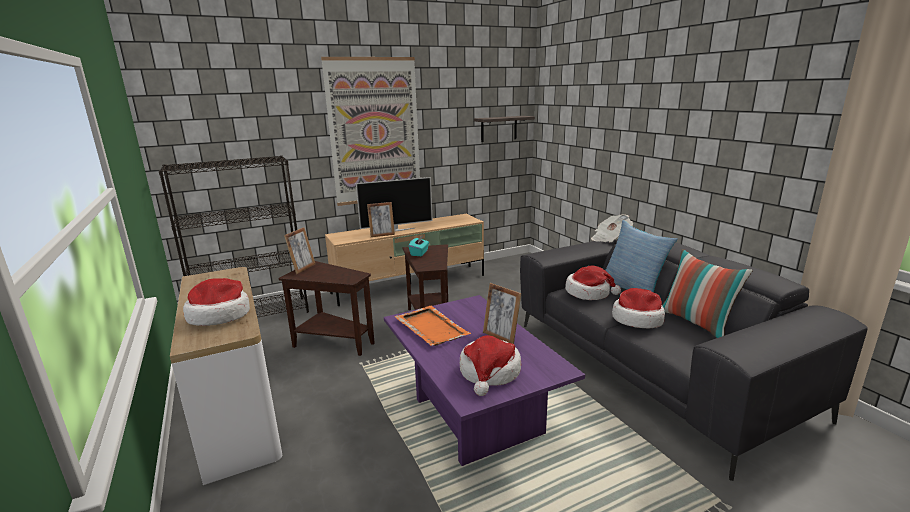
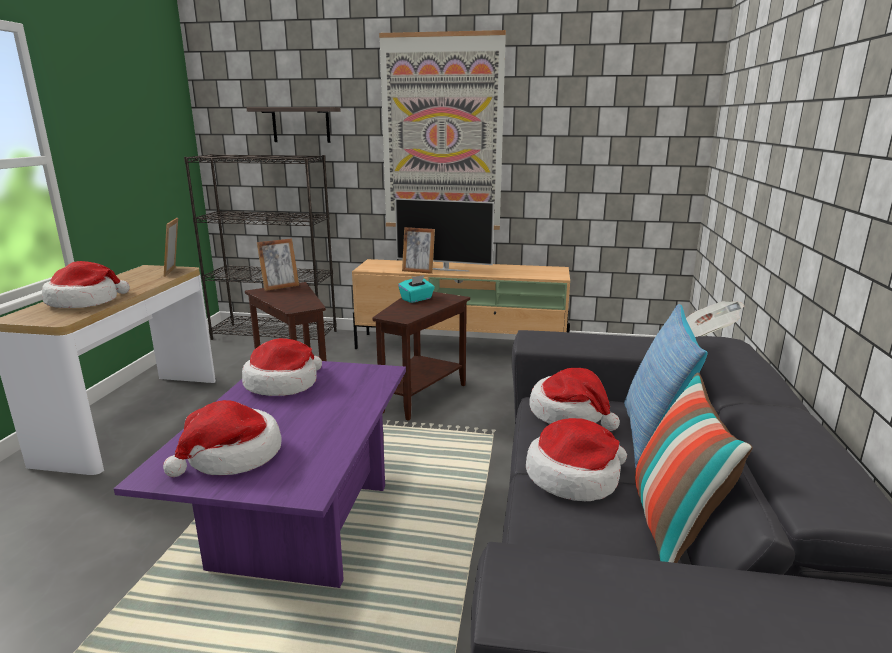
camera: 35 degrees right, 0 degrees up
(431, 327) = (283, 383): orange tray -> hat
(499, 128) = (641, 143): shelf -> shelf (301, 125)
(501, 337) = (327, 422): picture frame -> picture frame (175, 271)

